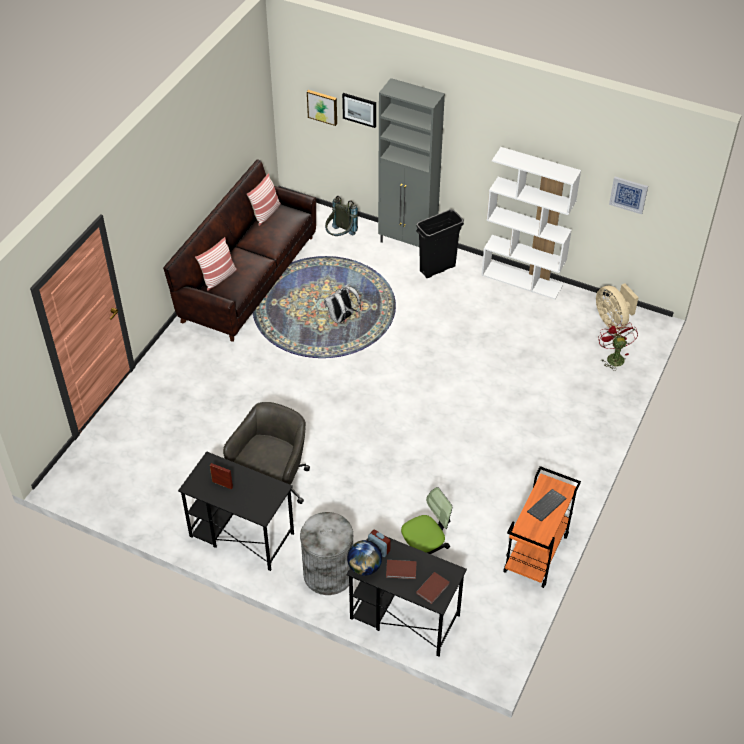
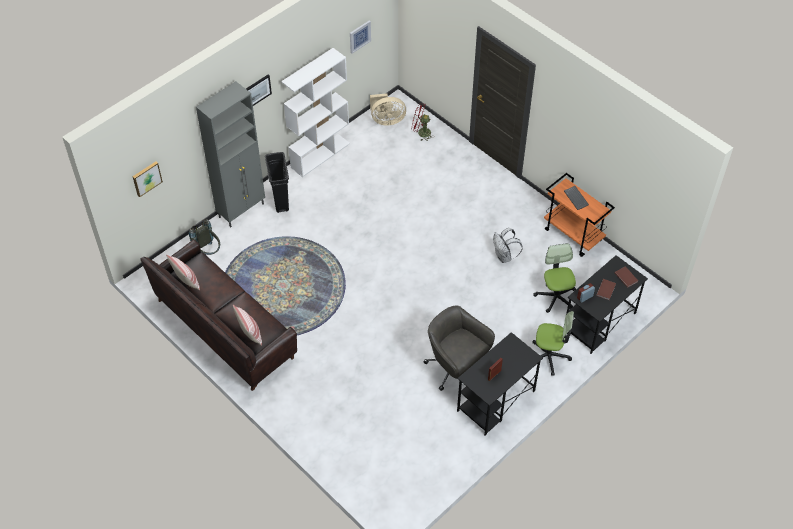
camera: 70 degrees left, 5 degrees up
(328, 573) = (549, 356): grey trash can -> office chair
(342, 318) = (304, 278): white backpack -> white backpack (504, 257)
(359, 109) = (175, 152): picture -> picture (257, 91)
(364, 567) = (597, 309): globe -> none

